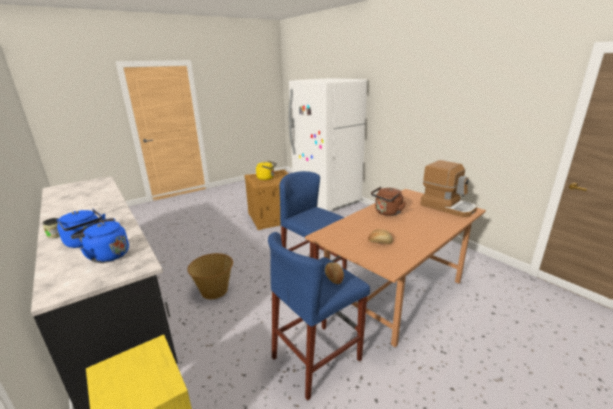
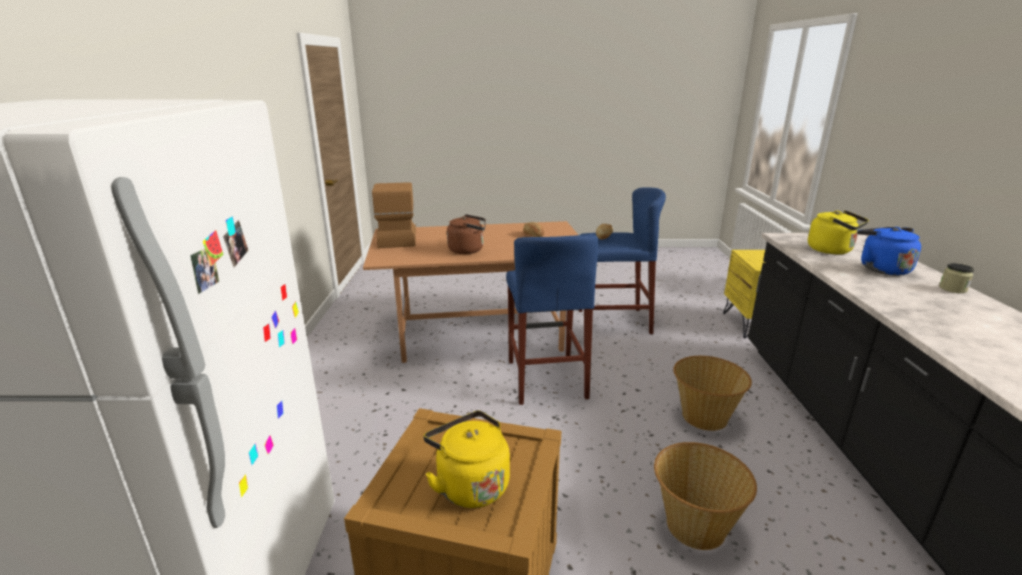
camera: 145 degrees left, 0 degrees up
(107, 255) = (832, 250): blue kettle -> yellow kettle
(214, 248) = (694, 525): none -> basket

